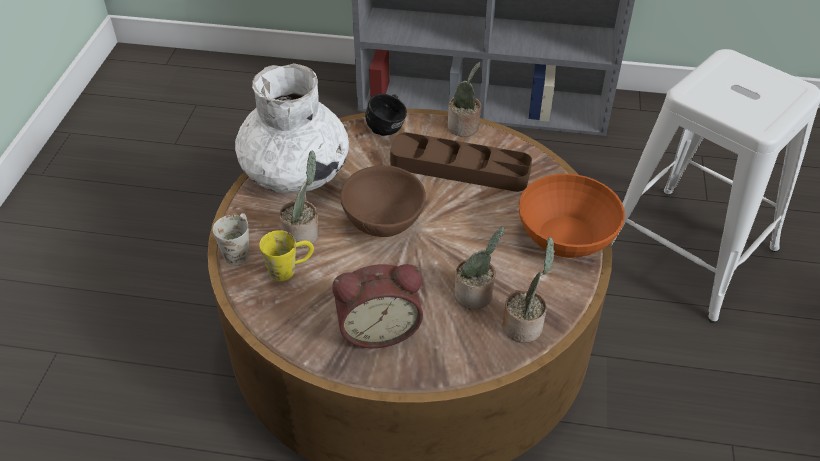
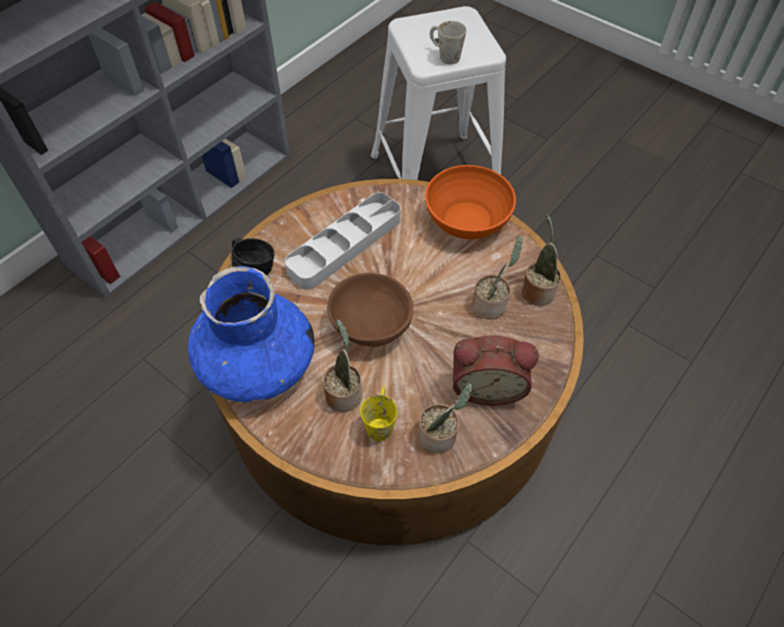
camera: 60 degrees left, 10 degrees up
(239, 249) = (327, 454): white mug -> white mug (444, 55)
(295, 173) = (257, 365): white vase -> blue vase
(378, 328) = (487, 385): alarm clock -> alarm clock turned 75 degrees clockwise
(459, 168) = (345, 245): brown tray -> grey tray
(464, 128) = (299, 217): potted plant -> potted plant (440, 436)

